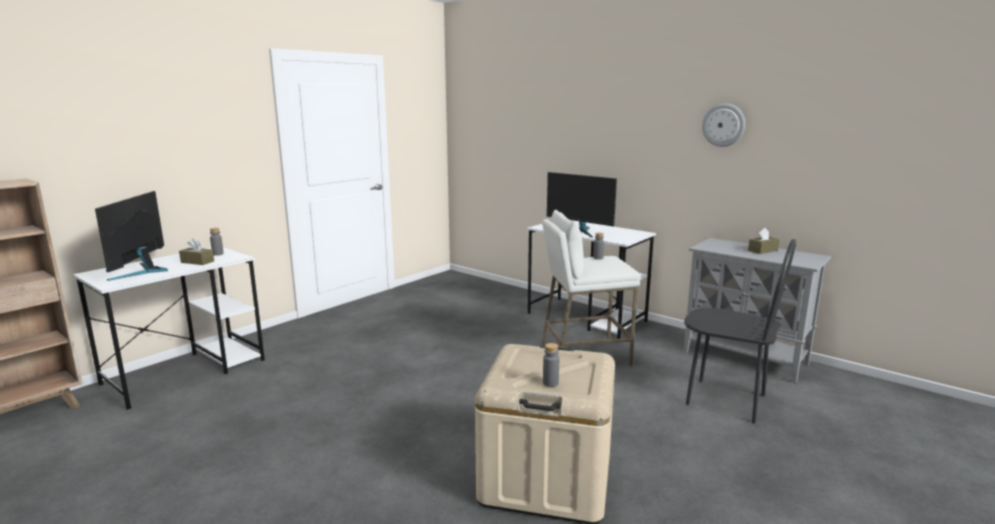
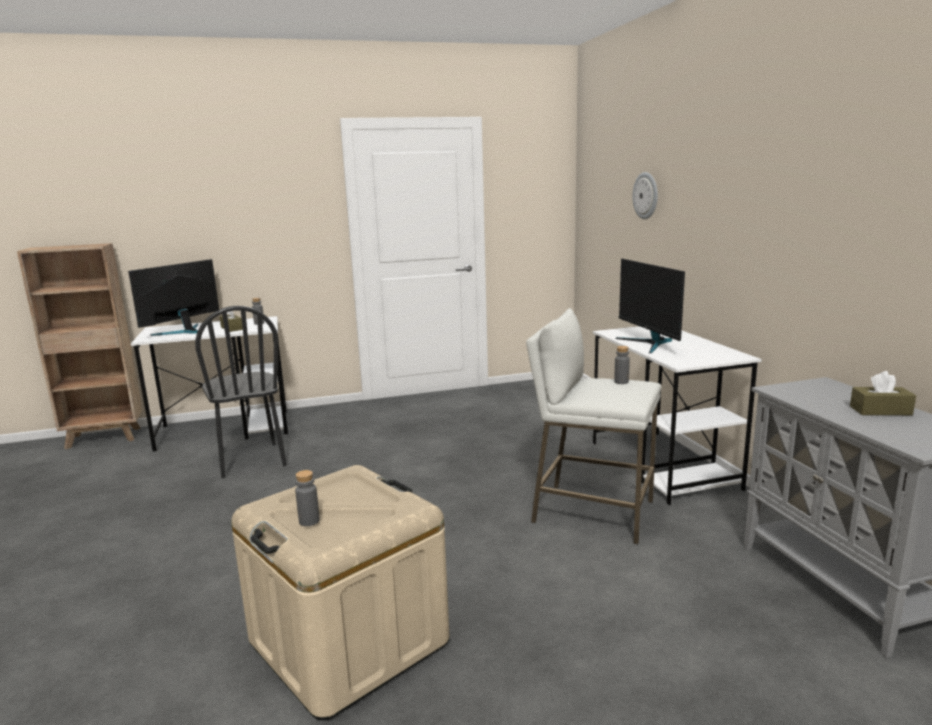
camera: 35 degrees right, 0 degrees up
(723, 125) = (858, 190): wall clock -> wall clock (646, 195)
(725, 400) = (714, 638): black chair -> black chair (251, 460)

